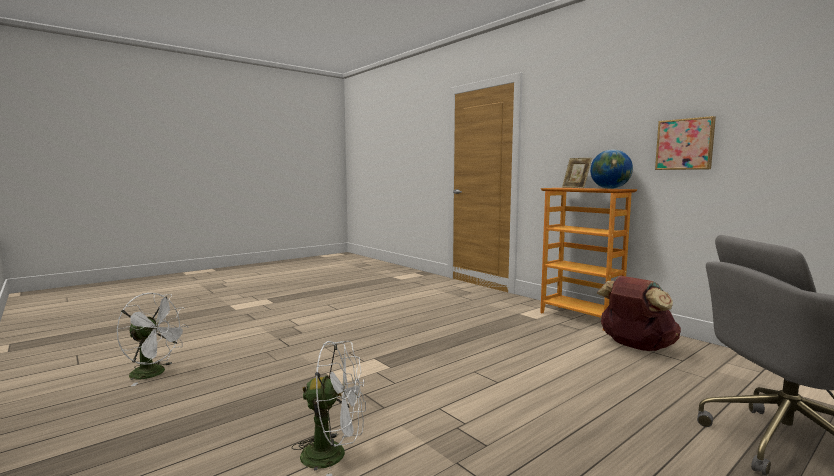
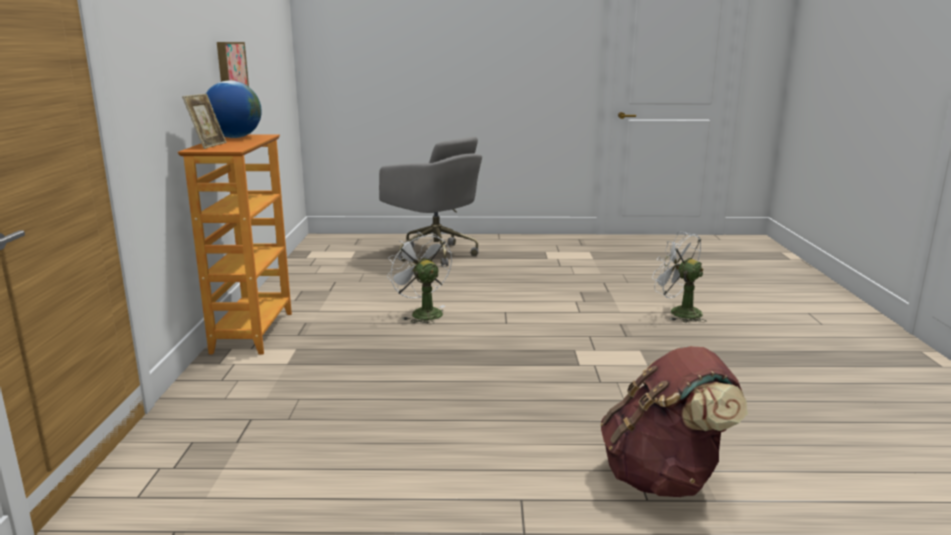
camera: 140 degrees left, 10 degrees up
(154, 373) = (870, 432): white fan -> white fan (422, 313)
(635, 347) = (326, 296): brown backpack -> brown backpack (664, 478)

